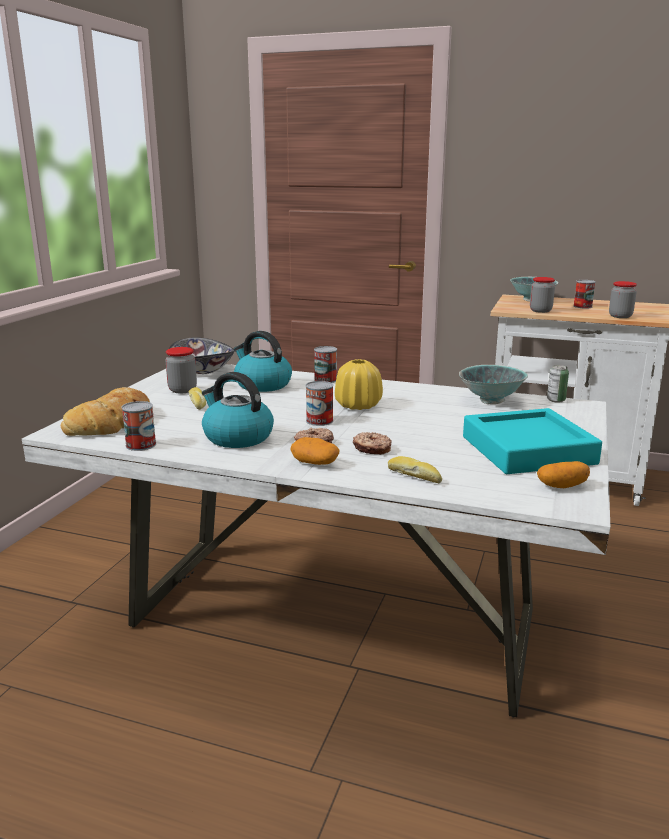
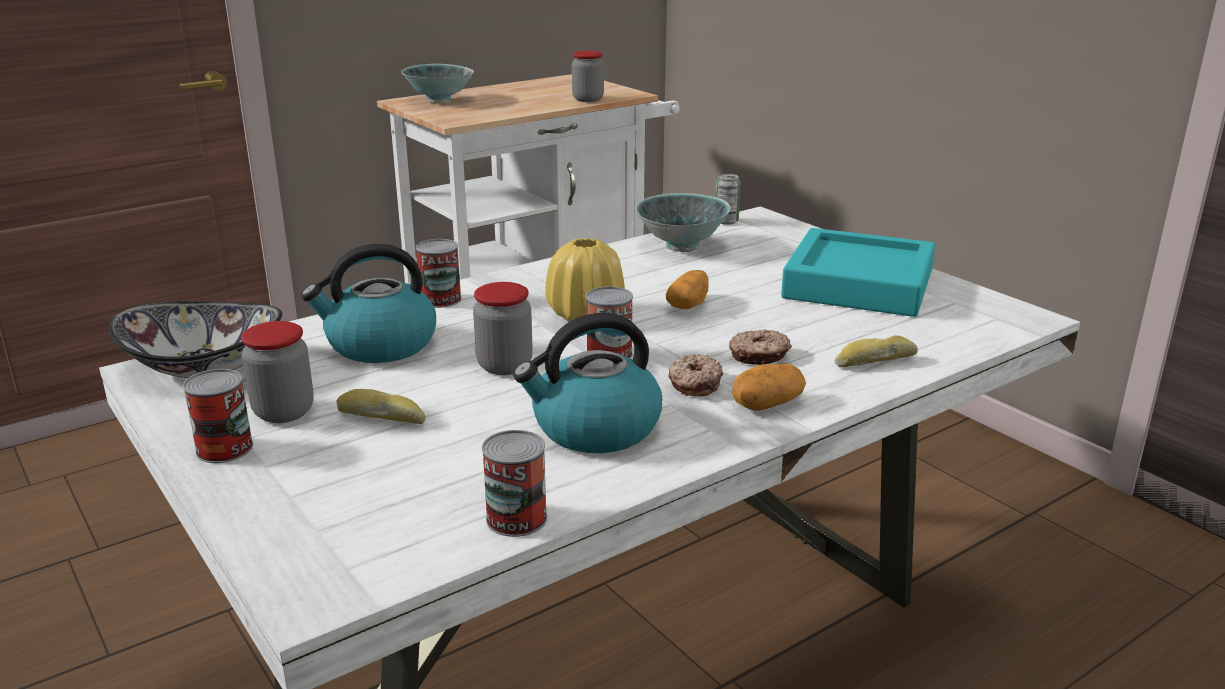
camera: 55 degrees left, 5 degrees up
(113, 422) = (350, 519): bread -> none
(540, 311) = (494, 113): jar -> jar (504, 366)
(562, 486) = (970, 305): potato -> potato (688, 305)
(582, 306) = (516, 96): can -> can (224, 449)

